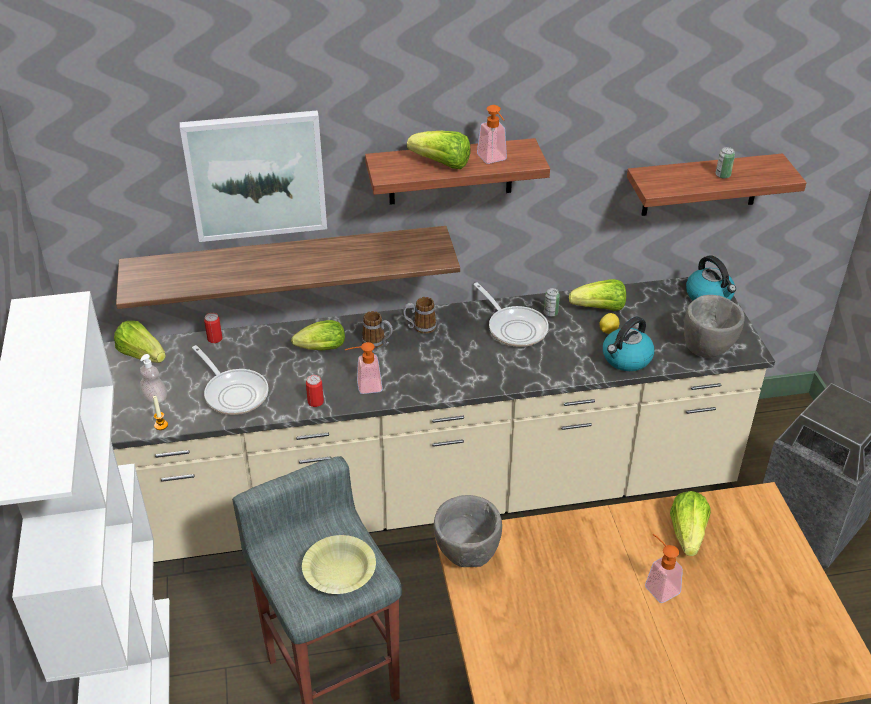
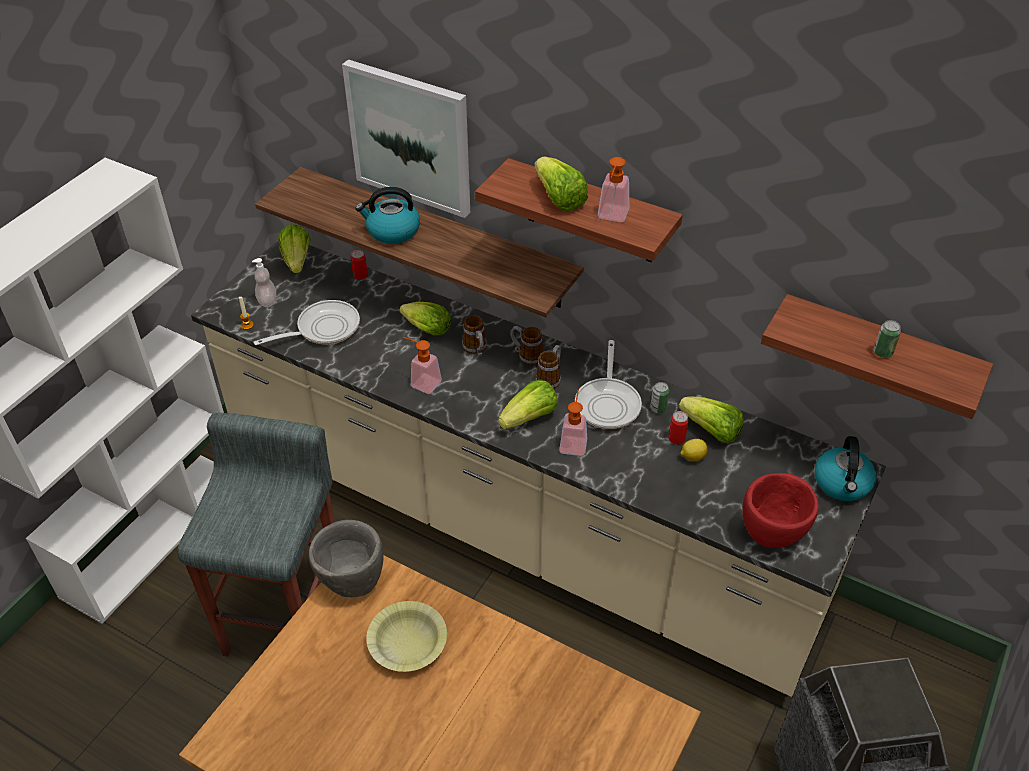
camera: 40 degrees right, 5 degrees up
(234, 393) = (323, 329): frying pan -> frying pan turned 120 degrees counterclockwise
(315, 402) = (371, 372): can -> can (676, 438)
(339, 572) = (255, 527): yellow bowl -> yellow bowl (407, 643)
(455, 333) = (550, 378): none -> mug
(626, 359) = (677, 495): kettle -> kettle (392, 231)
(658, 586) = (471, 724): soap dispenser -> soap dispenser (573, 442)
(687, 534) = (554, 698): lettuce -> lettuce (530, 418)
(707, 349) = (772, 535): grey bowl -> red bowl

